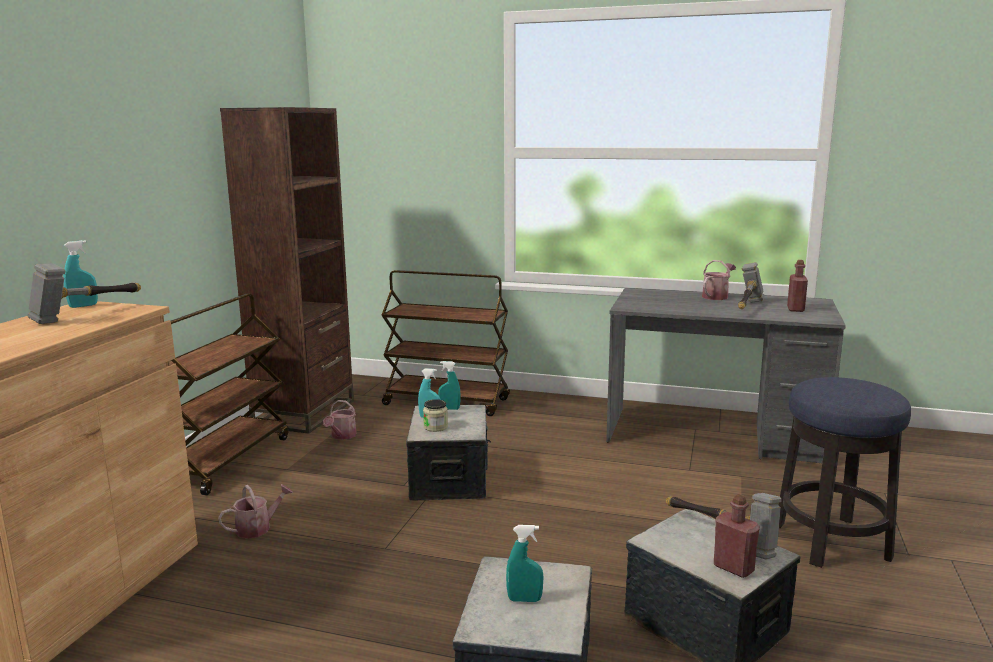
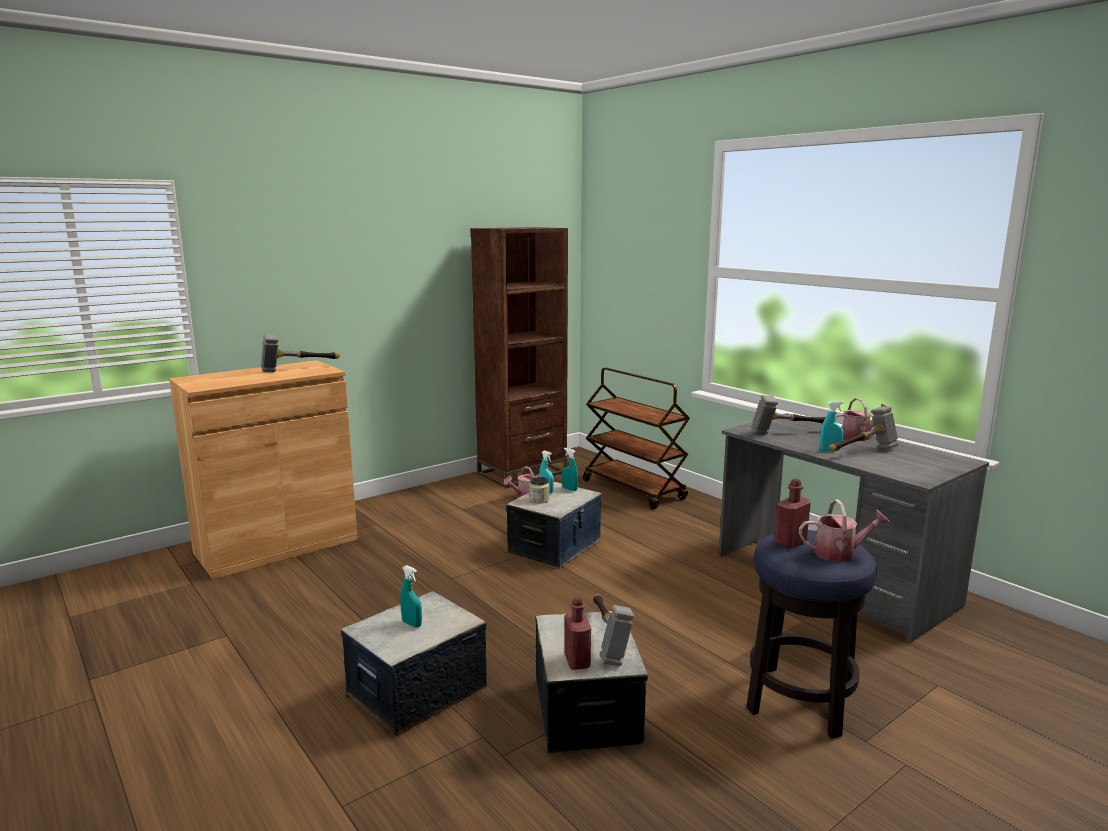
camera: 35 degrees right, 0 degrees up
(83, 306) = (308, 364): turquoise spray bottle -> turquoise spray bottle (830, 450)
(225, 460) = (434, 493): brown cart -> none
(258, 528) = (398, 541): watering can -> watering can (840, 553)
(664, 303) = (788, 433): none -> hammer
(795, 309) = (913, 463): red bottle -> red bottle (790, 542)

